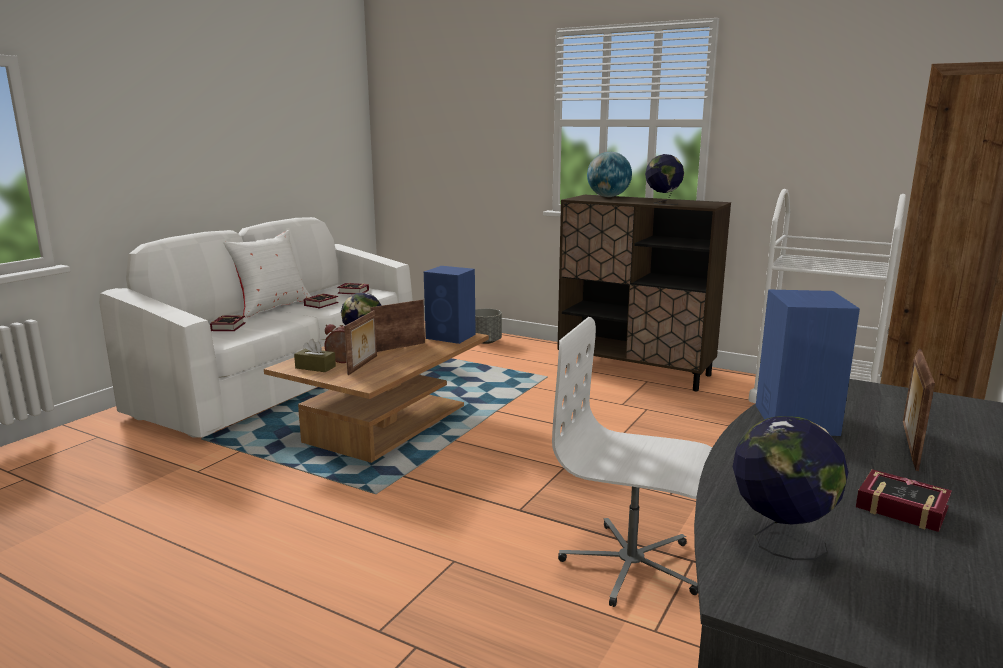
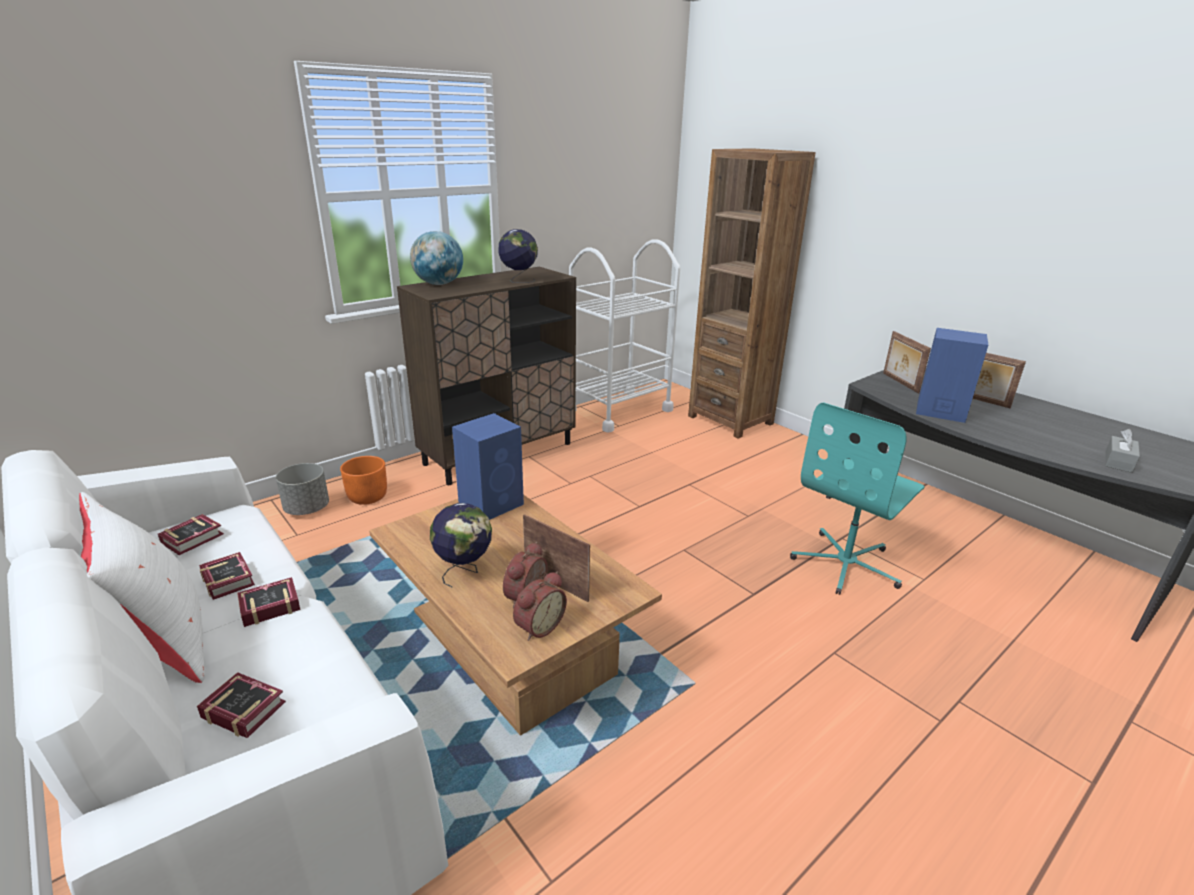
camera: 70 degrees left, 10 degrees up
(315, 367) = (538, 626): brown tissue box -> alarm clock
(399, 347) = (502, 546): picture frame -> picture frame (899, 383)
(516, 351) = (367, 497): none -> orange planter
(631, 565) = (846, 564): white office chair -> turquoise office chair
(779, 541) = (1118, 462): globe -> grey tissue box
(898, 505) = (1058, 425): book -> book (267, 606)

